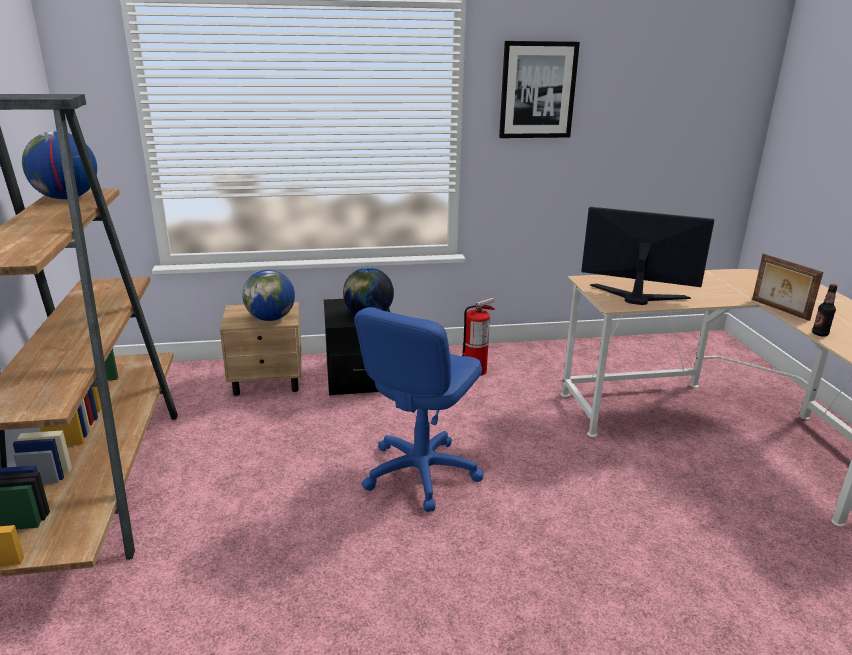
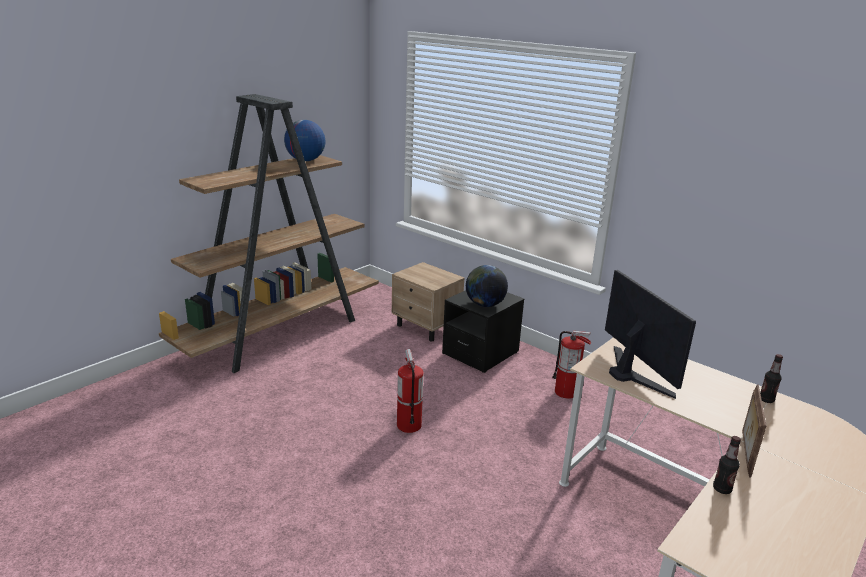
camera: 50 degrees right, 0 degrees up
(271, 318) = (428, 280): globe -> none
(420, 473) = (408, 425): blue office chair -> fire extinguisher
(537, 90) = (694, 150): picture -> none
(714, 276) = (766, 399): none -> bottle

